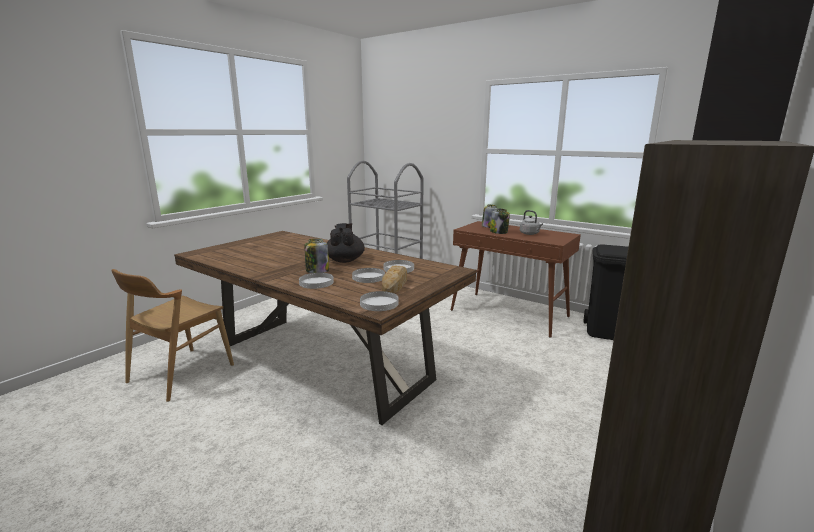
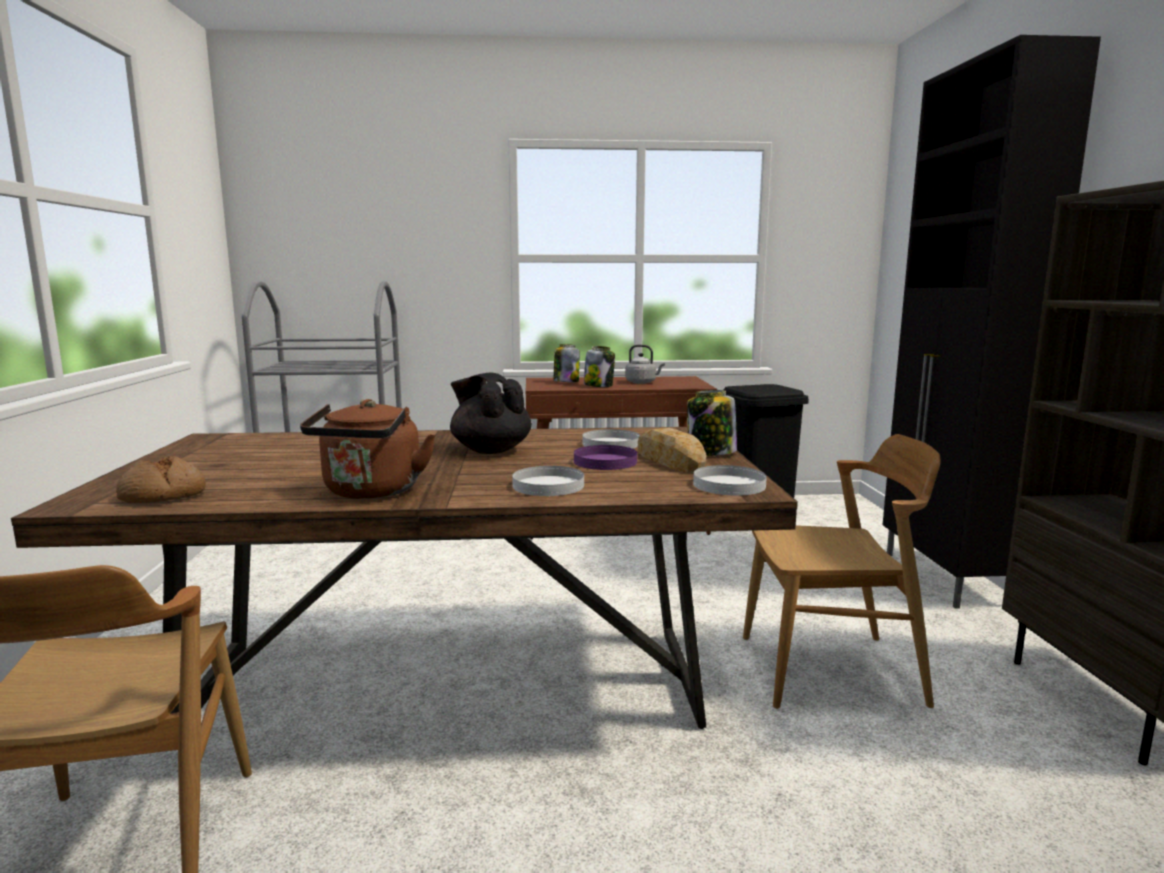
camera: 40 degrees left, 5 degrees down
(215, 255) = (163, 496): none -> bread
(261, 269) = (371, 492): none -> brown kettle
(317, 271) = (493, 472): jar -> jar (711, 453)
(368, 277) = (605, 461): white plate -> purple plate
(487, 433) = (831, 670): none -> brown chair

